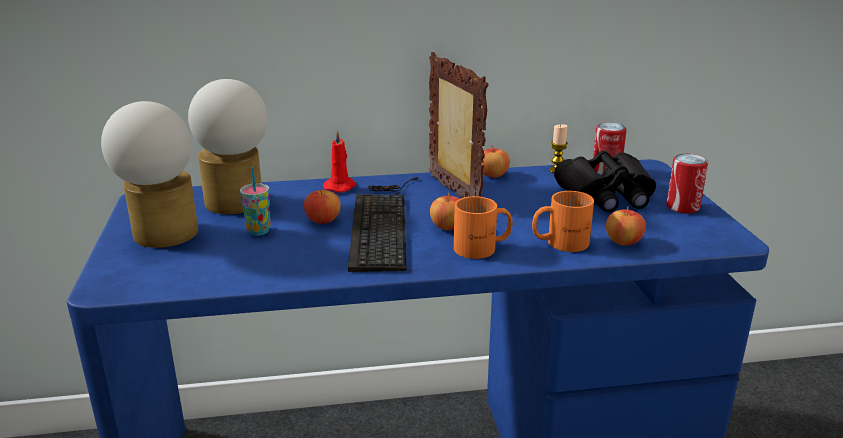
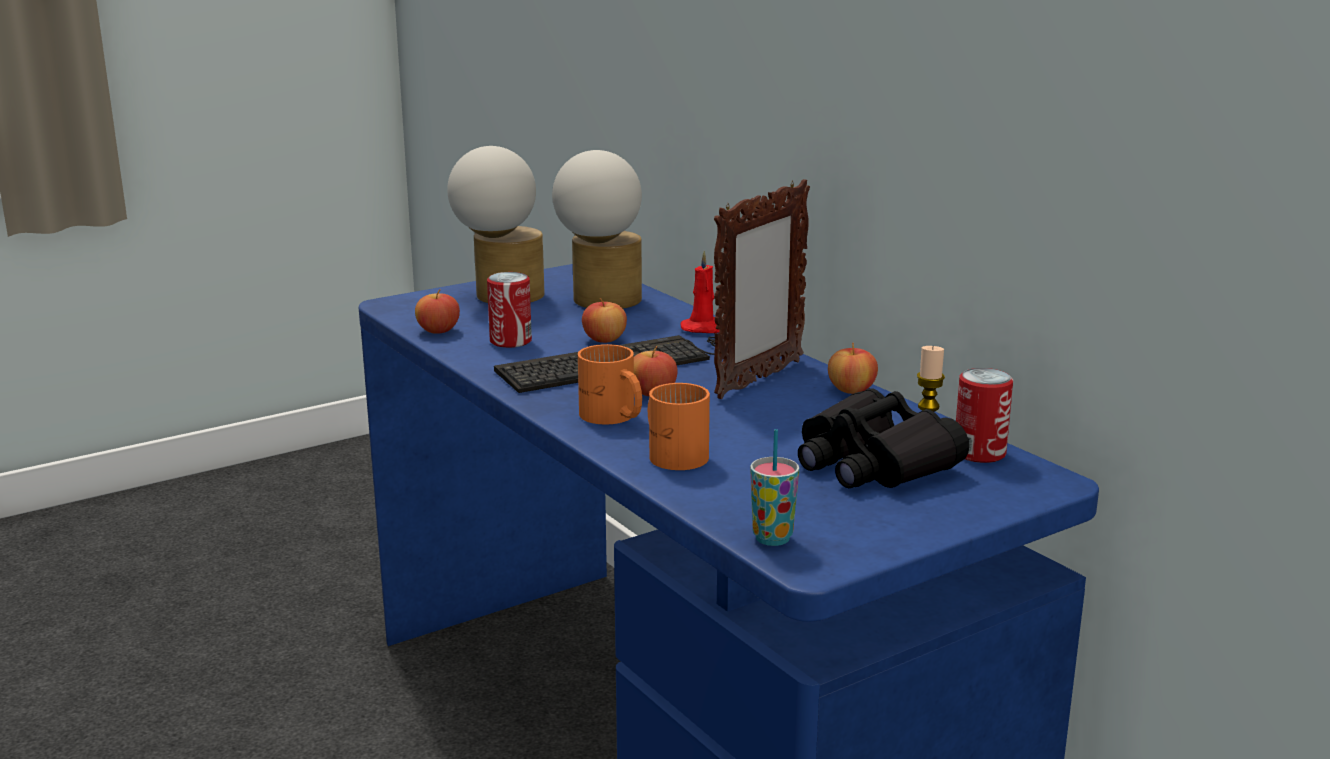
camera: 65 degrees right, 5 degrees down
(259, 231) = (550, 323): cup -> cup (772, 538)
(623, 242) = (716, 488): apple -> apple (438, 330)
(682, 207) = (898, 518): can -> can (510, 341)

